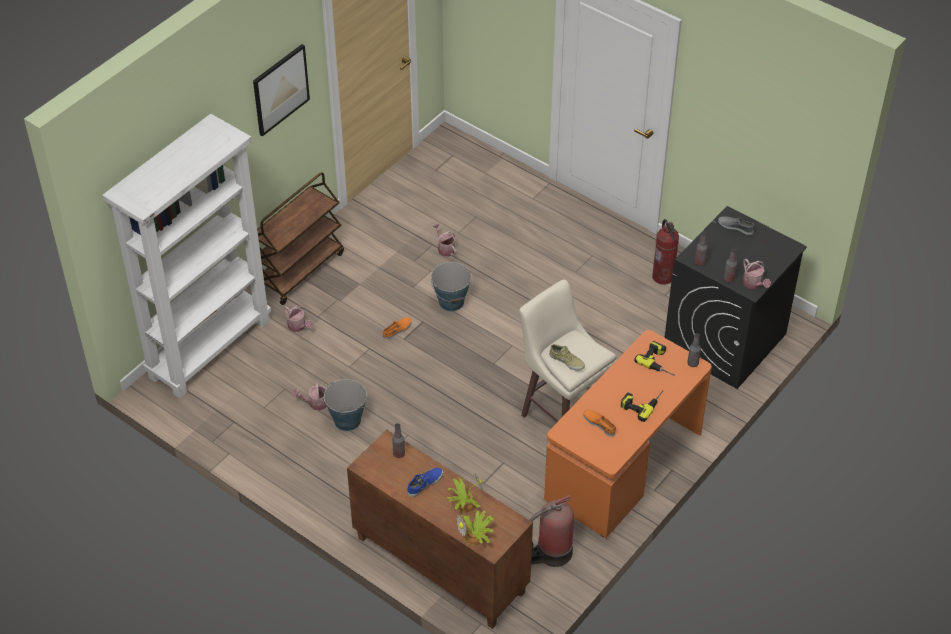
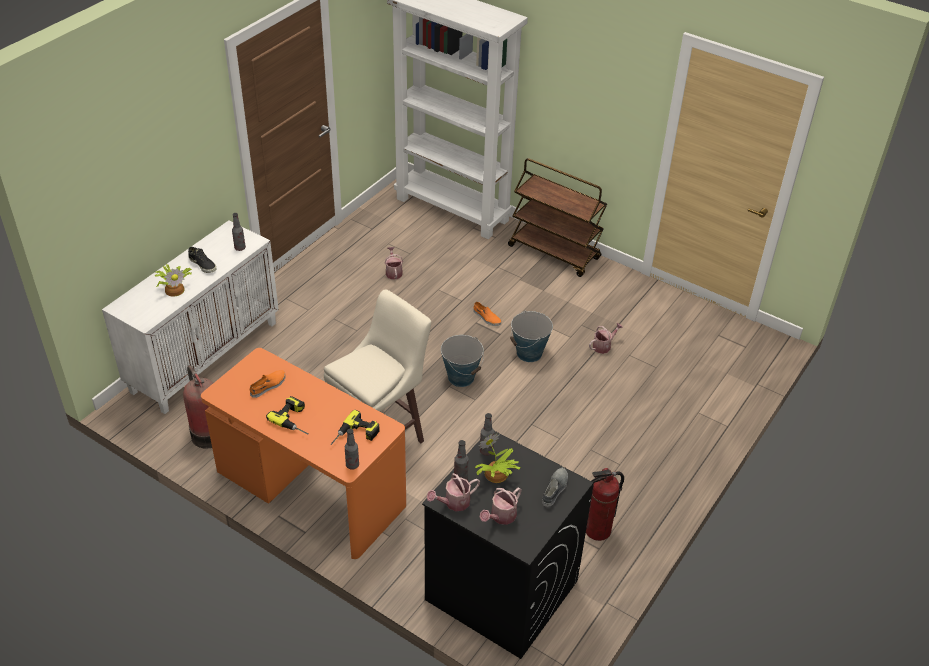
camera: 85 degrees right, 5 degrees down
(280, 89) = (608, 78): picture -> none
(298, 326) = (483, 256): watering can -> watering can (501, 517)
(347, 420) = (374, 292): bucket -> bucket (461, 377)
(424, 483) = (203, 264): blue shoe -> black shoe
(439, 565) = (205, 356): brown cabinet -> white cabinet
(476, 537) = (135, 297): potted plant -> potted plant (496, 475)
(567, 360) = (358, 361): beige shoe -> none

